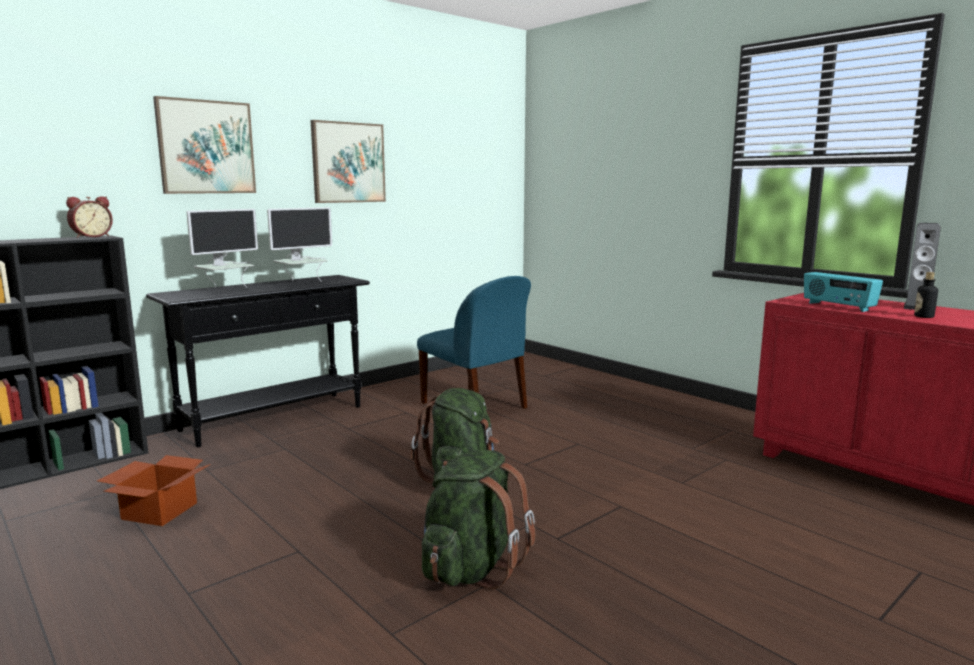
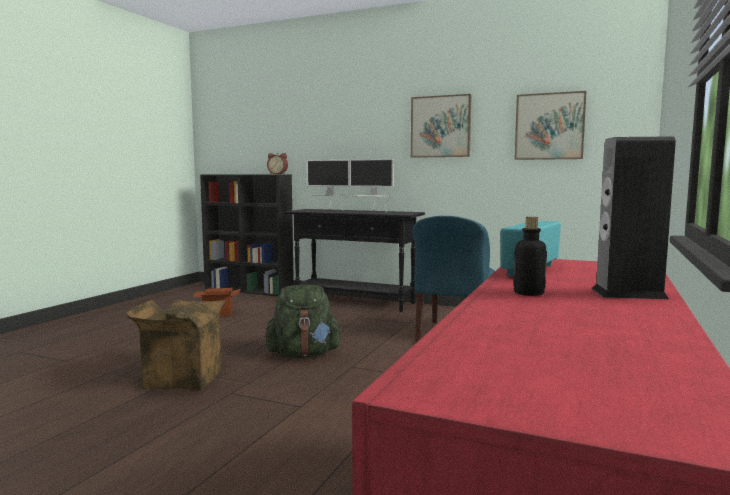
camera: 65 degrees right, 5 degrees down
(206, 147) = (344, 123): picture -> picture (549, 126)
(472, 568) = (180, 377): green backpack -> cardboard box

